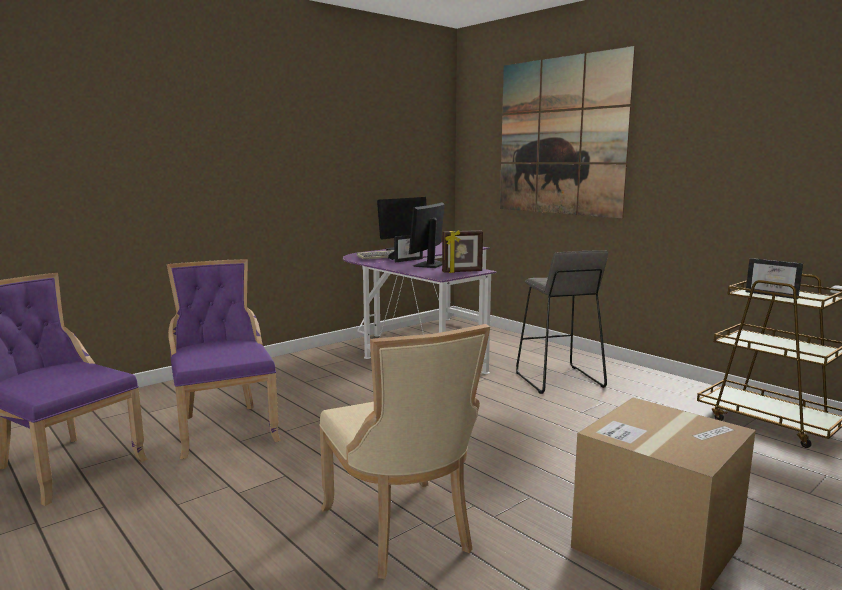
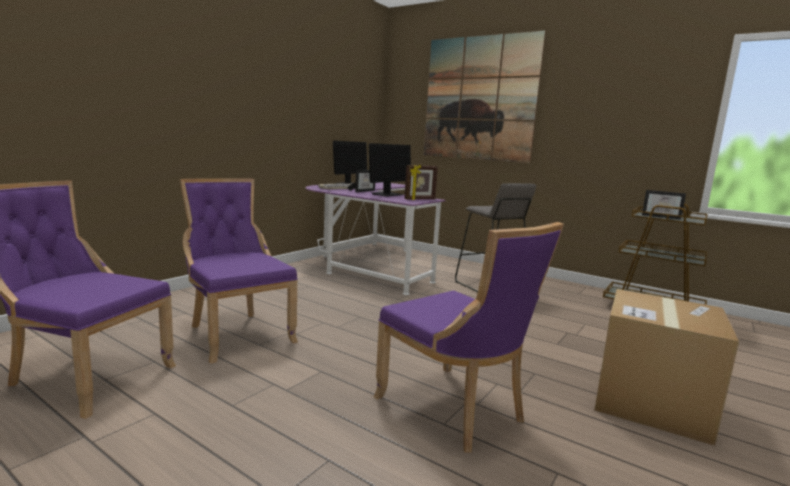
camera: 15 degrees left, 0 degrees up
(401, 531) = (455, 410): beige chair -> purple chair
(430, 265) = (387, 194): monitor -> monitor turned 150 degrees counterclockwise

